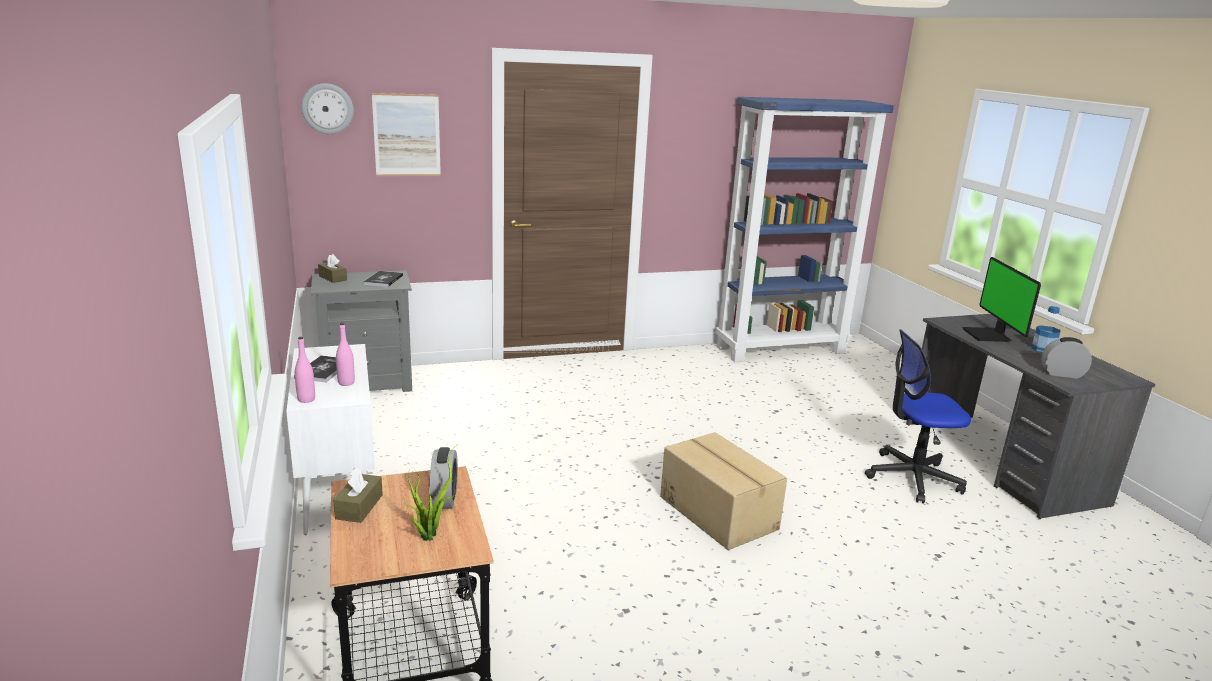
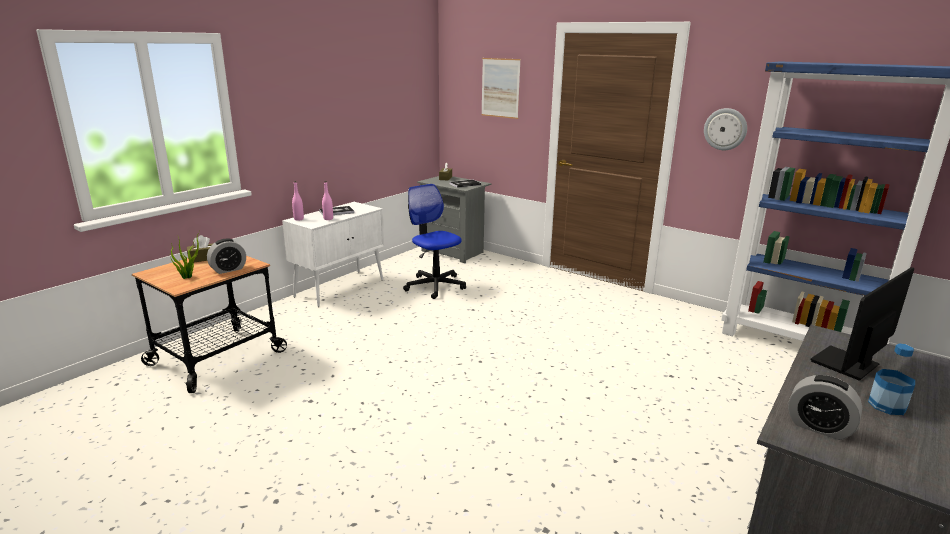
camera: 55 degrees right, 0 degrees up
(327, 108) = (460, 68): wall clock -> wall clock (725, 129)
(719, 512) = (466, 398): cardboard box -> none
(912, 477) = (675, 481): office chair -> office chair (435, 286)
(1062, 374) = (819, 427): alarm clock -> alarm clock turned 150 degrees clockwise

